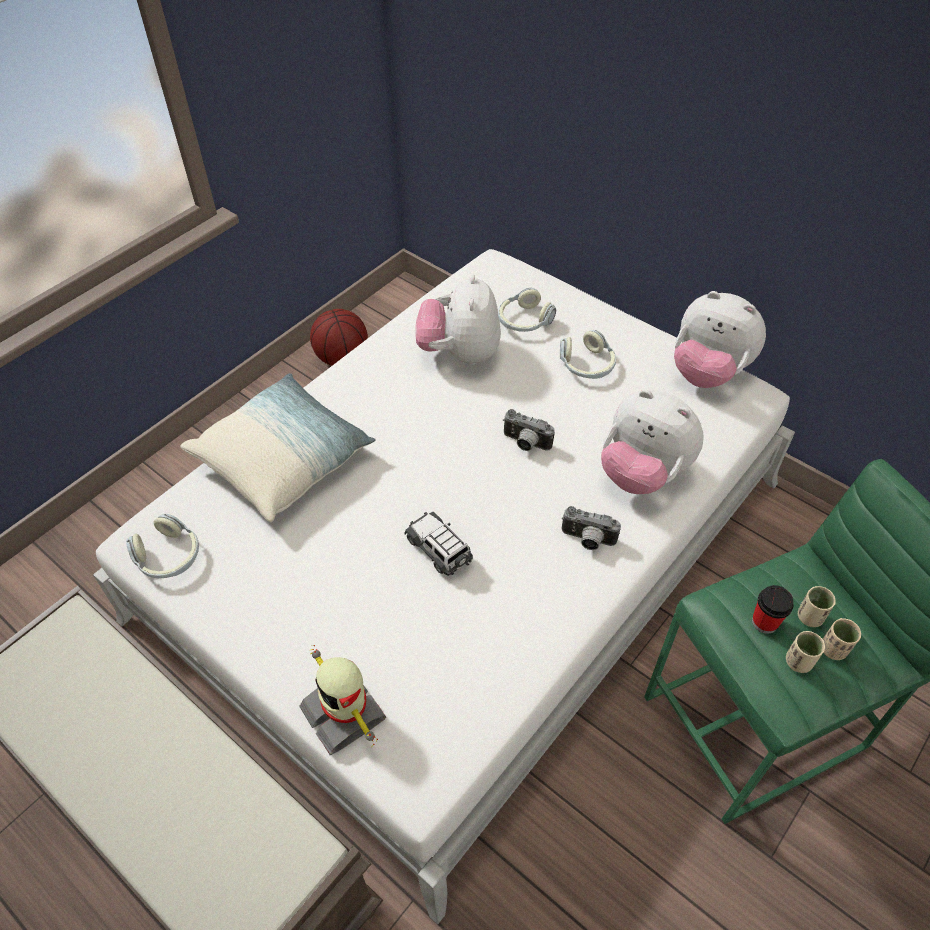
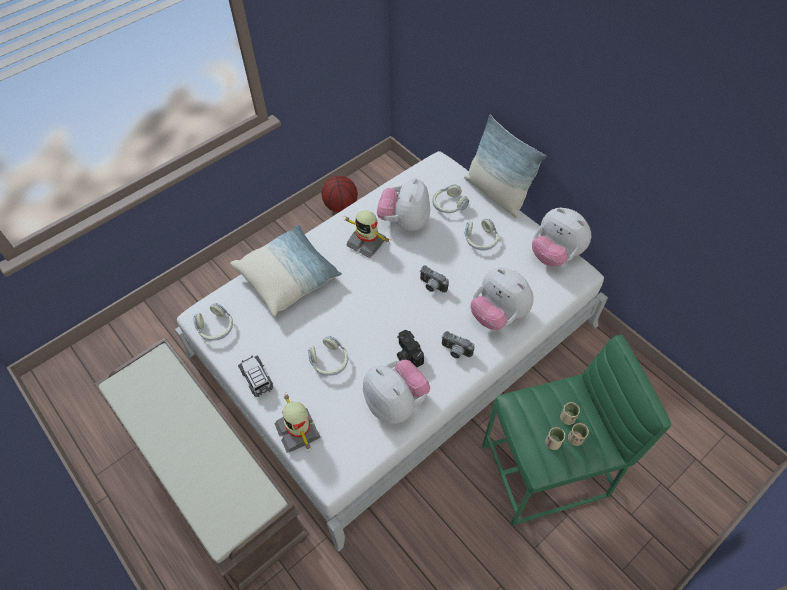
camera: 10 degrees right, 5 degrees up
(378, 585) = (329, 361): none -> headphones
(405, 389) = (367, 242): none -> toy robot
(439, 549) = (368, 345): toy car -> toy car (257, 379)
(506, 638) = (396, 402): none -> plush toy
(508, 554) = (407, 354): none -> camera
(593, 297) = (496, 193): none -> pillow
(764, 622) = (540, 417): cup -> none

